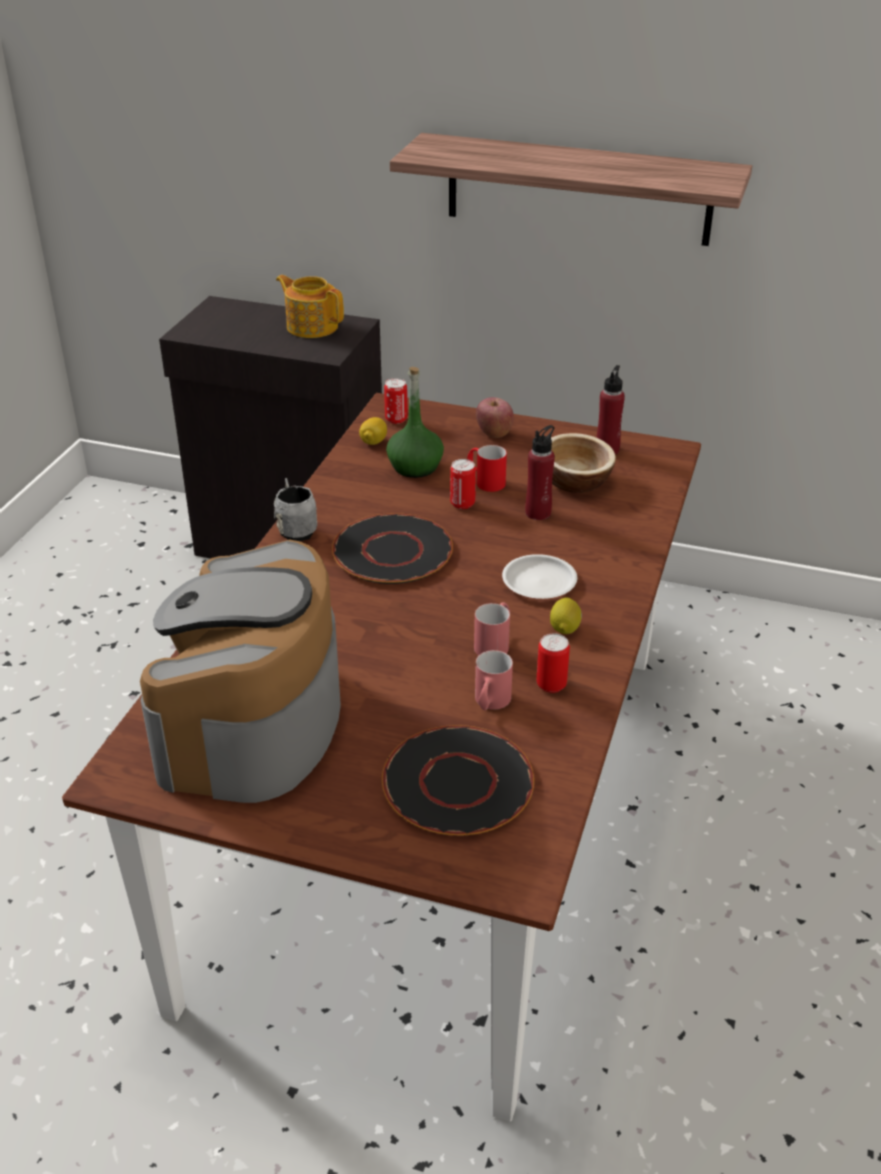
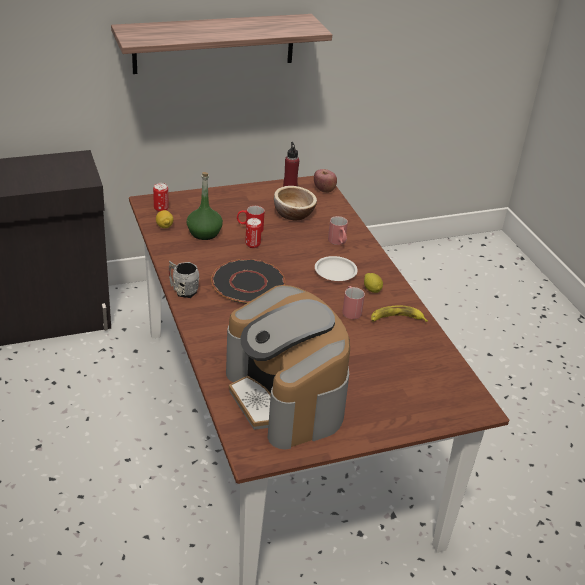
camera: 40 degrees left, 0 degrees up
(312, 326) = (54, 165): teapot -> none
(458, 783) = (410, 380): black plate -> none
(490, 704) = (381, 339): red mug -> red mug (338, 242)
(494, 433) = (223, 200): apple -> apple (324, 190)
(538, 513) = (295, 236): red bottle -> none
(551, 685) = (396, 319): can -> banana

